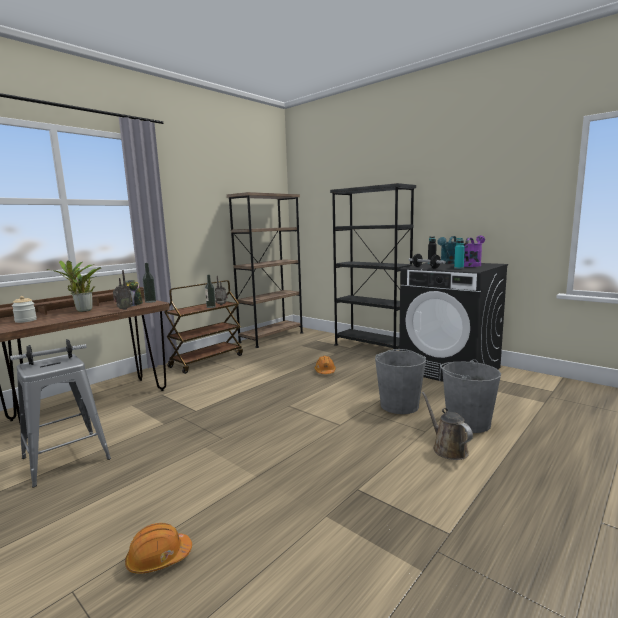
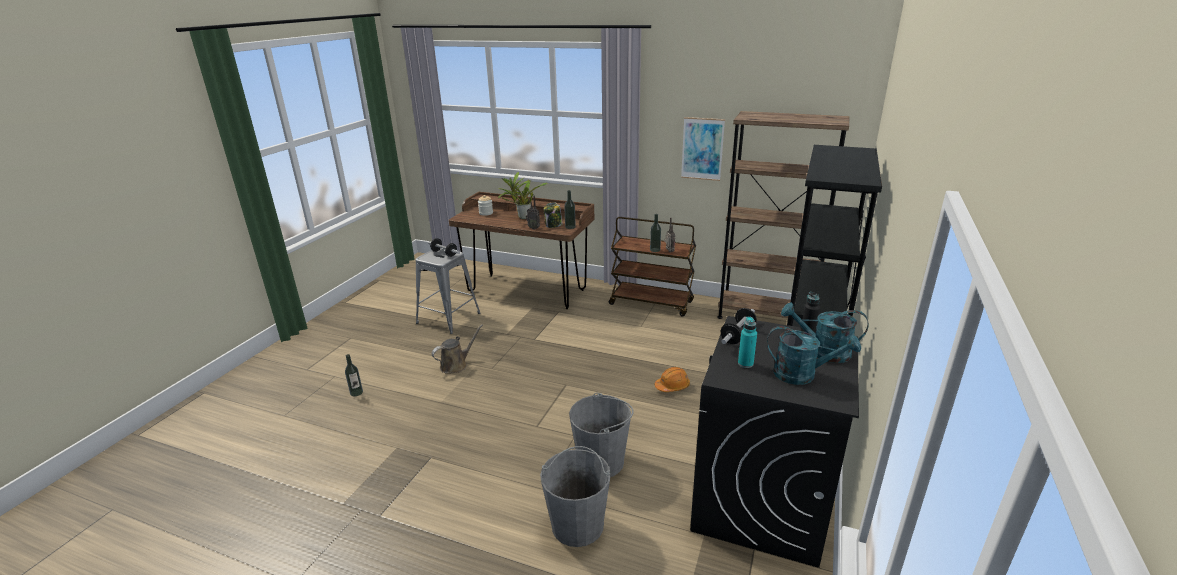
camera: 70 degrees right, 15 degrees up
(158, 558) = (356, 392): orange hard hat -> bottle
(204, 225) = (702, 149): none -> picture
(447, 448) = (509, 509): brown watering can -> brown watering can (456, 365)
(471, 265) = (802, 375): purple watering can -> turquoise watering can

